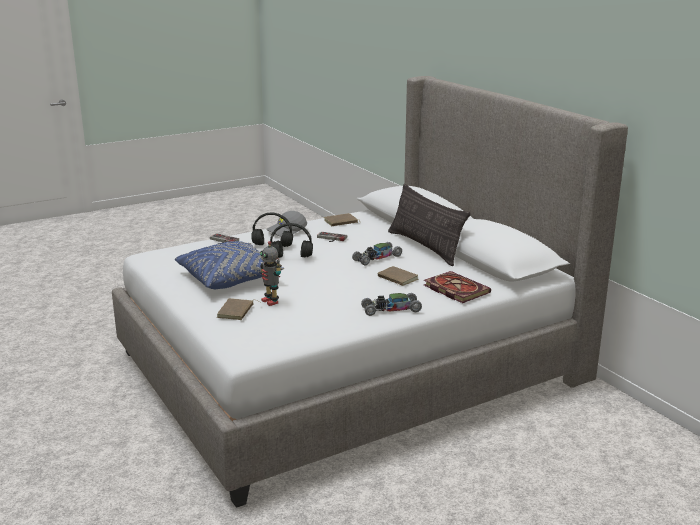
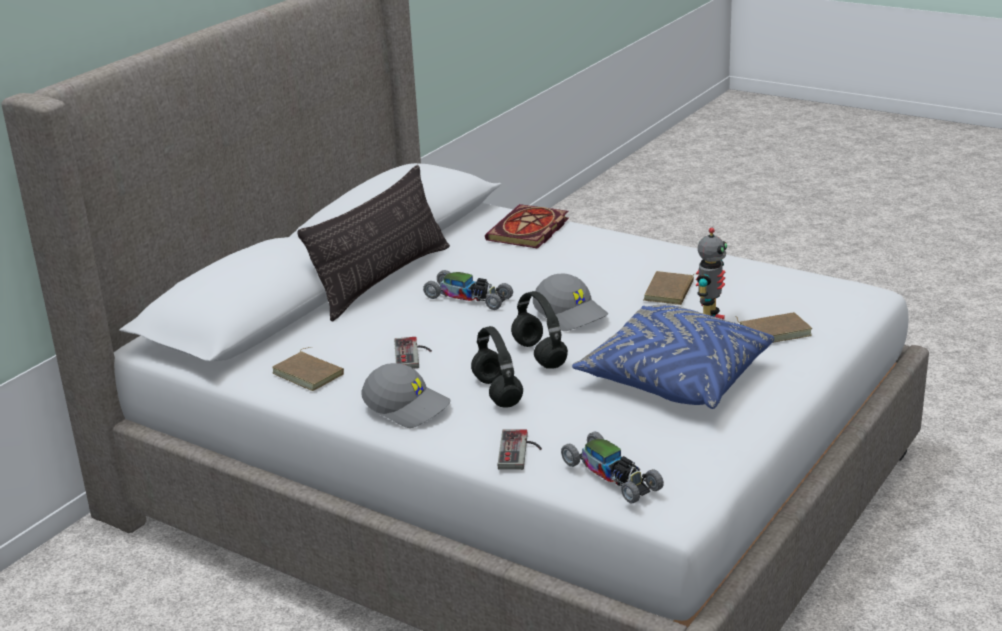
camera: 115 degrees left, 5 degrees up
(326, 273) = (571, 314): none -> grey cap
(391, 309) = (636, 249): toy car -> toy car (612, 476)
(396, 278) = (532, 268): brown book -> brown book (671, 292)

